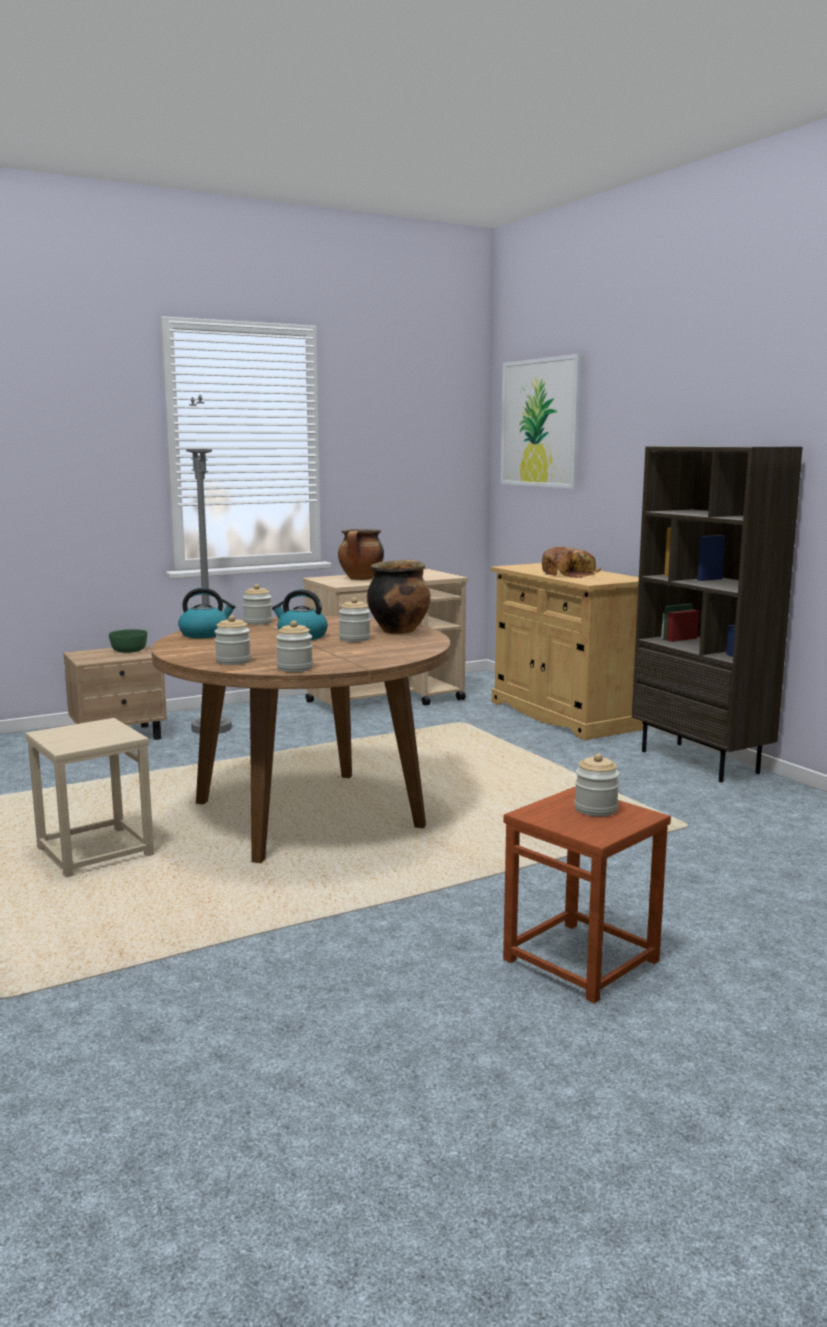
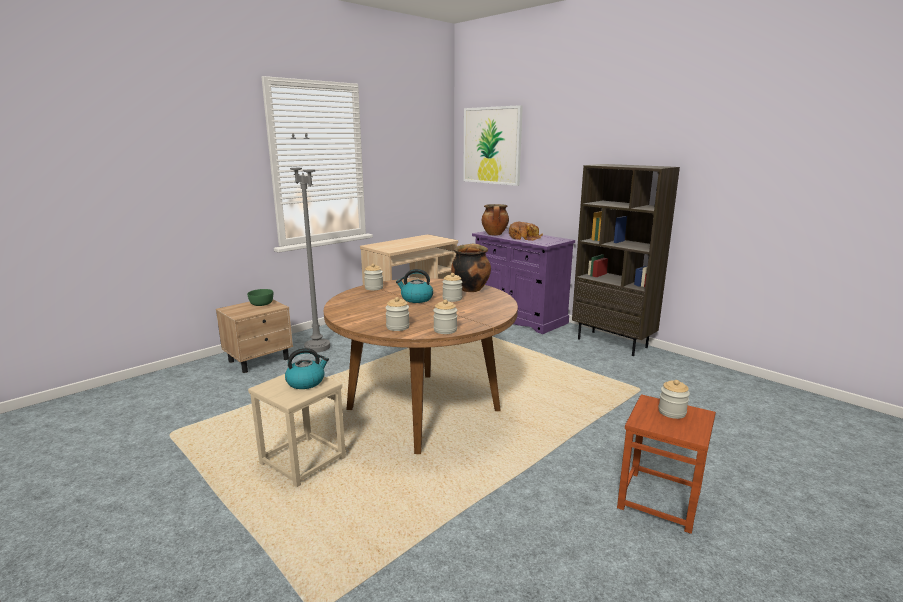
camera: 15 degrees left, 5 degrees up
(205, 634) = (351, 302): kettle -> kettle (306, 382)
(361, 579) = (397, 245): cooking pot -> cooking pot (495, 234)
(564, 715) = (518, 317): beige cabinet -> purple cabinet

